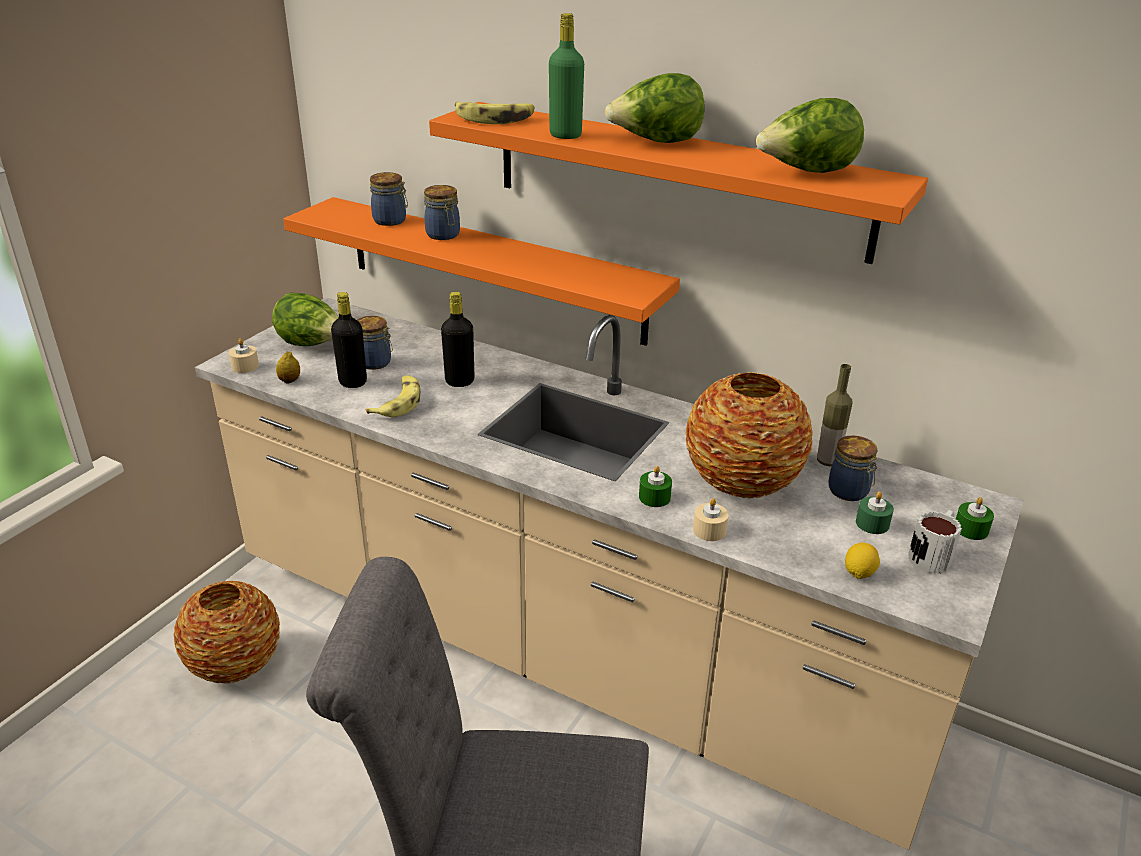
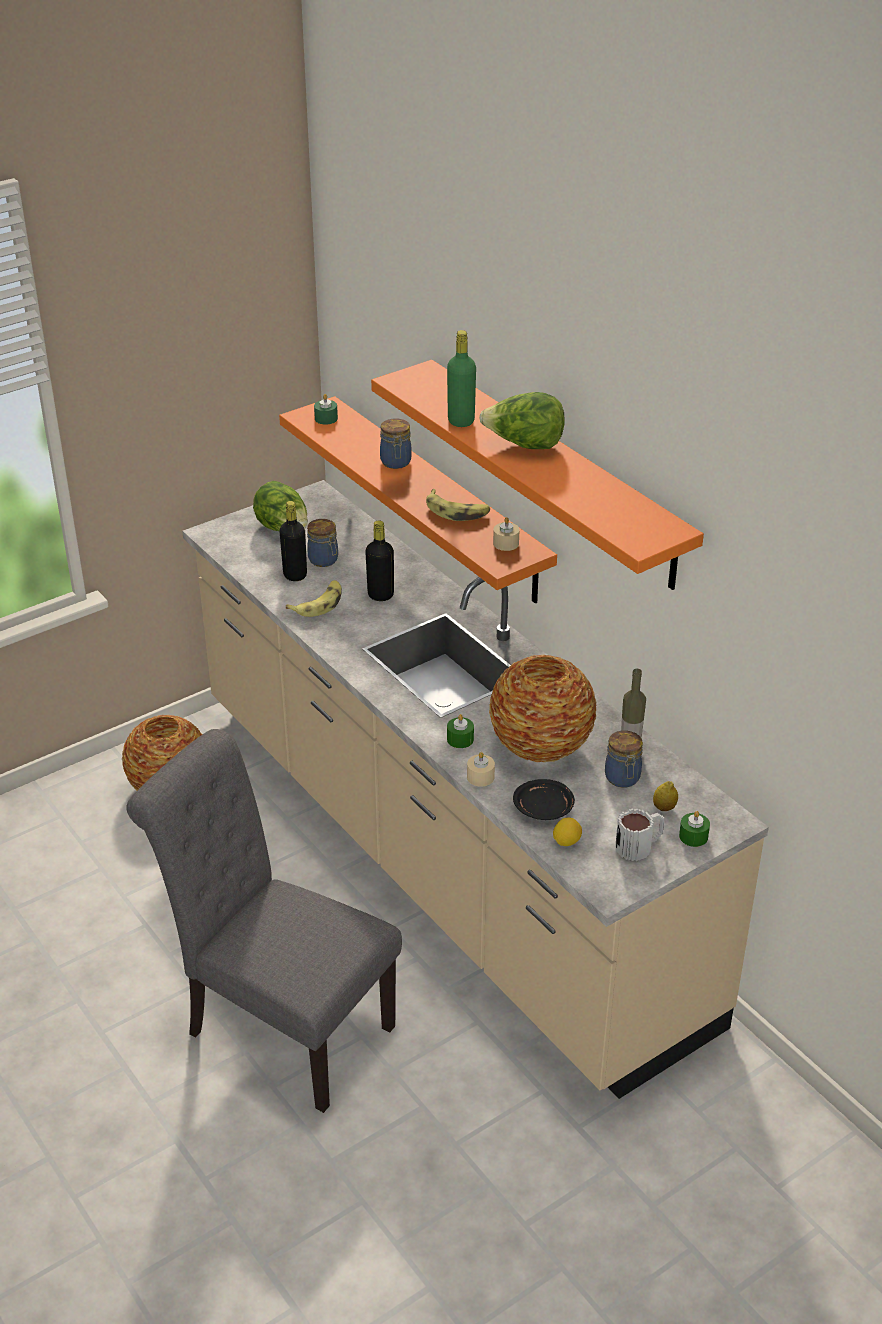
camera: 25 degrees right, 5 degrees up
(245, 366) = (220, 539): beige candle -> beige candle (506, 543)
(289, 381) = (247, 562): lemon -> lemon (664, 808)
(391, 221) = (364, 436): jar -> none
(495, 119) = (423, 388): banana -> banana (457, 511)
(803, 544) = (544, 808): none -> black plate
(806, 173) = (607, 507): lettuce -> none
(872, 523) = (615, 808): green candle -> green candle (326, 418)

